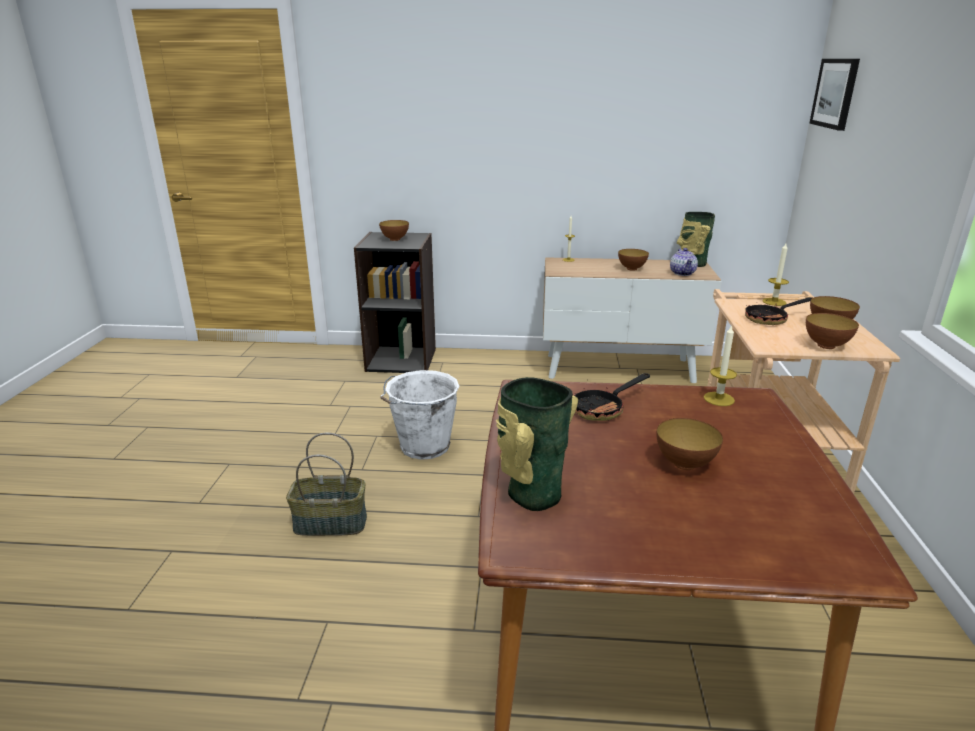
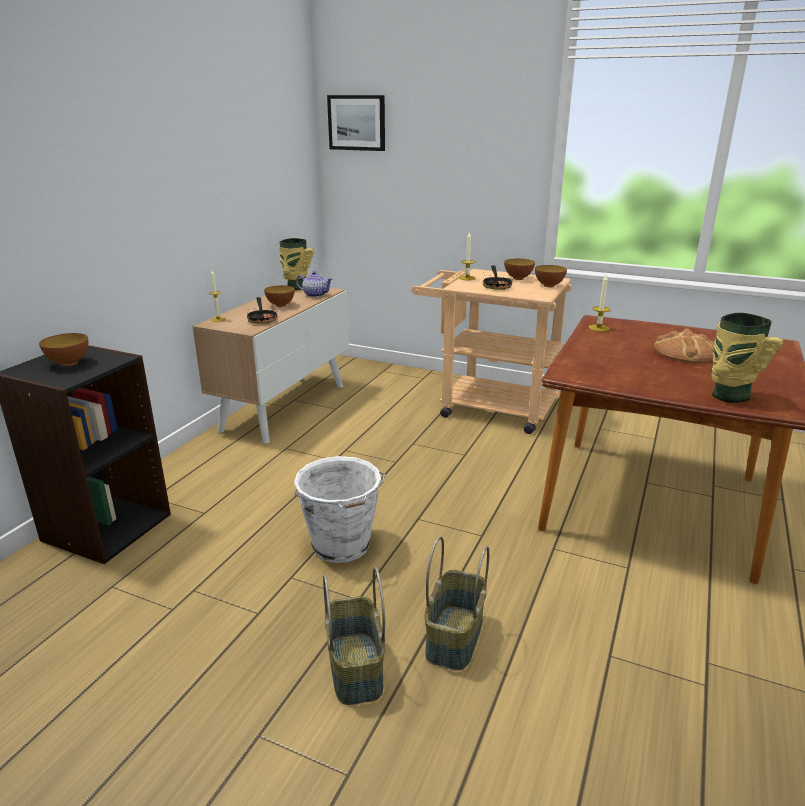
camera: 70 degrees left, 0 degrees up
(289, 484) = (354, 667): none -> basket
(603, 409) = (607, 357): frying pan -> frying pan (262, 319)
(684, 464) = (685, 352): bowl -> bread

